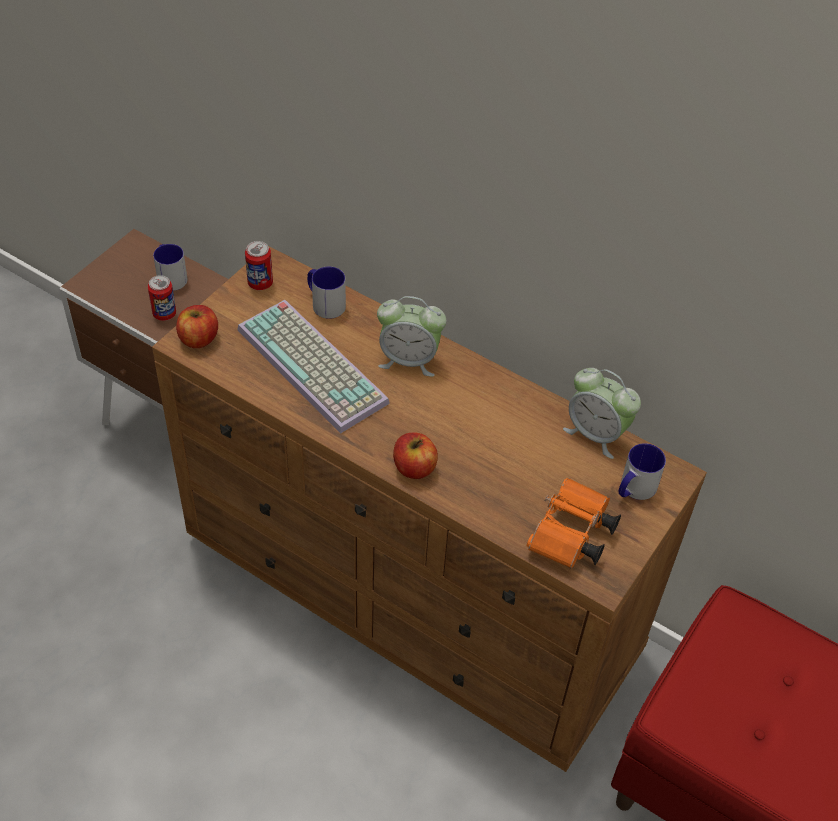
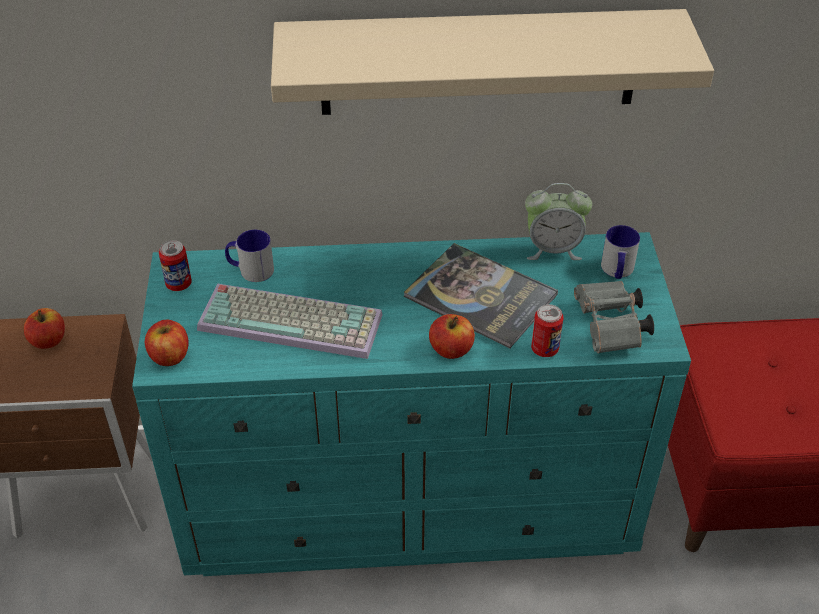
camera: 35 degrees left, 5 degrees down
(164, 314) = (74, 373): can -> can (544, 349)
(170, 276) = (48, 340): mug -> apple
(409, 360) = (364, 274): alarm clock -> none
(412, 595) = (412, 503): brown dresser -> turquoise dresser
(486, 437) = (480, 296): none -> book
(569, 215) = (479, 62): none -> beige shelf
(570, 536) = (610, 328): orange binoculars -> grey binoculars

